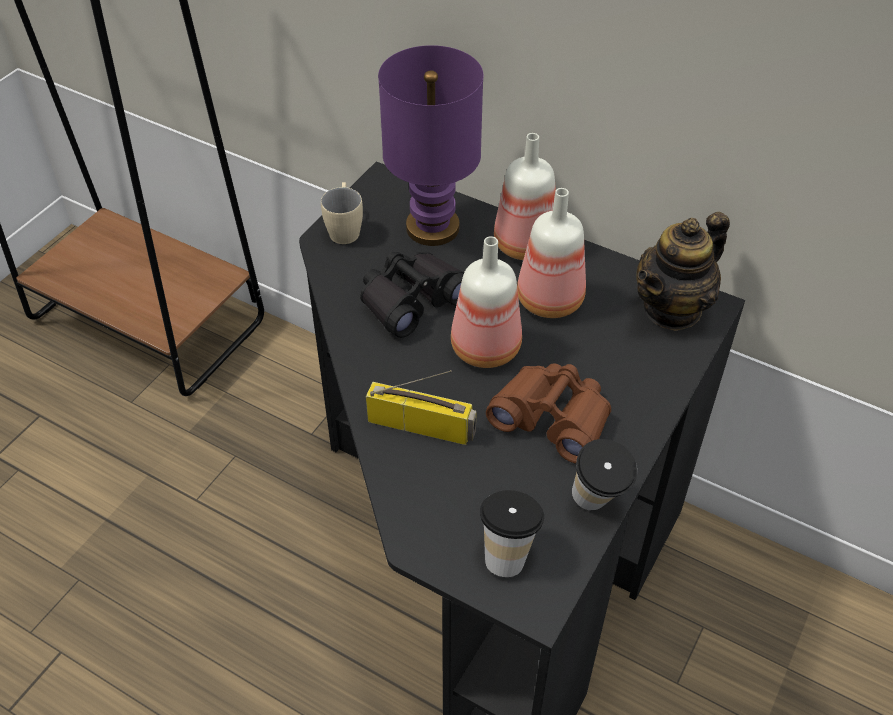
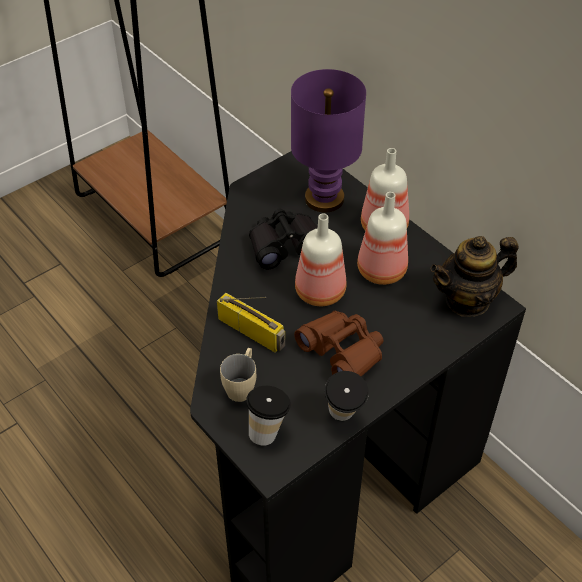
camera: 20 degrees right, 0 degrees up
(344, 228) = (264, 184): beige mug -> beige mug (242, 385)

